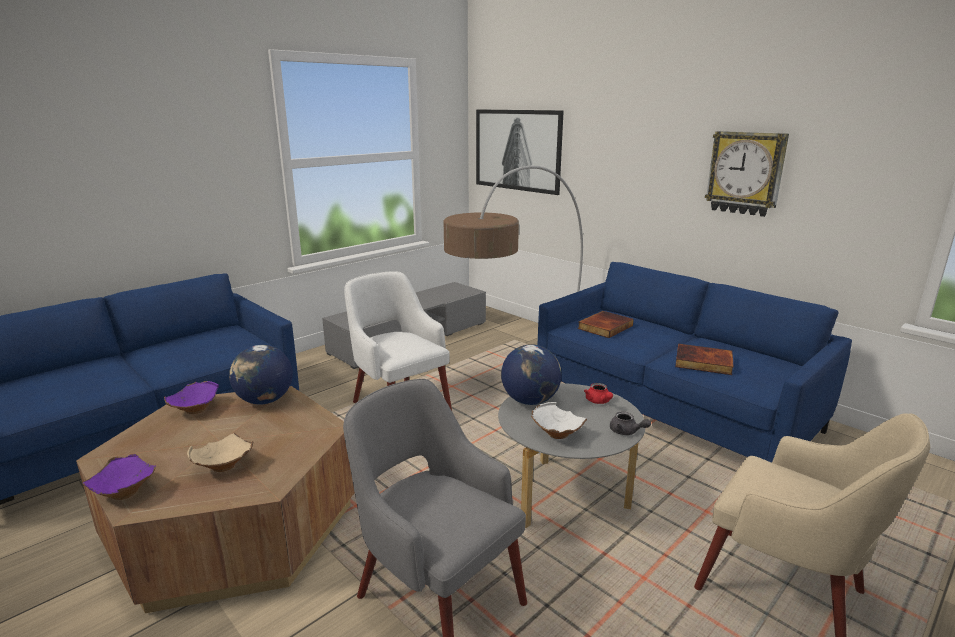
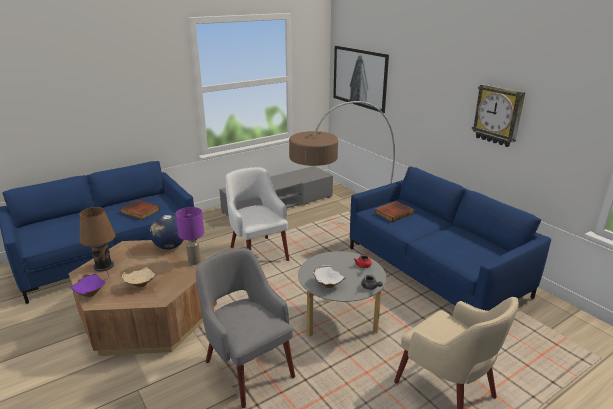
camera: 10 degrees right, 5 degrees up
(145, 444) = (103, 267): none -> brown table lamp
(194, 409) = (131, 249): purple bowl -> none
(314, 420) = (194, 262): none -> purple table lamp
(530, 401) = (321, 261): globe -> none
(703, 363) = (444, 245): book -> book (139, 212)

